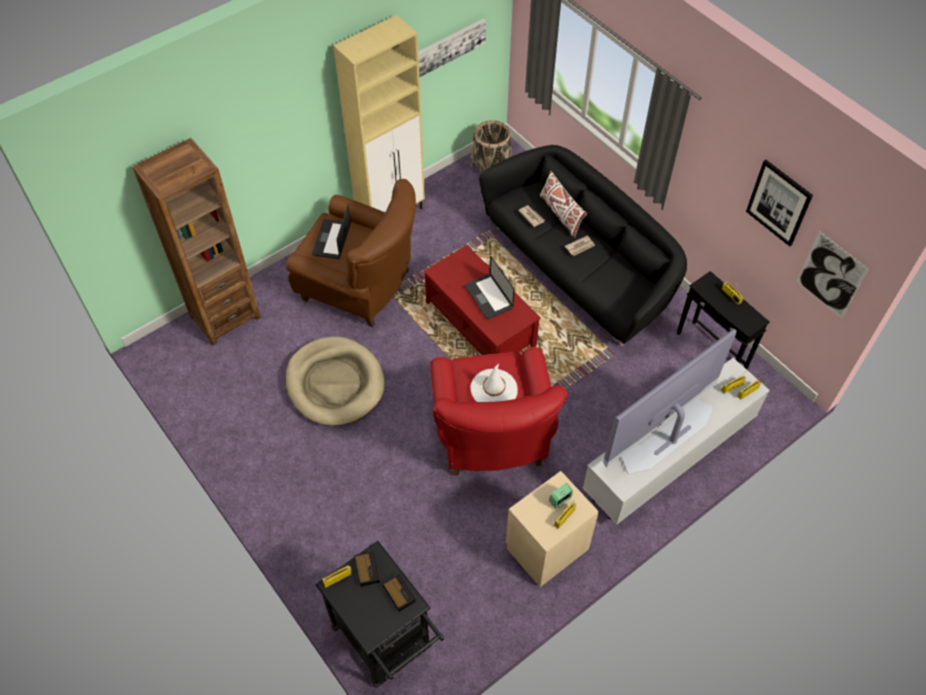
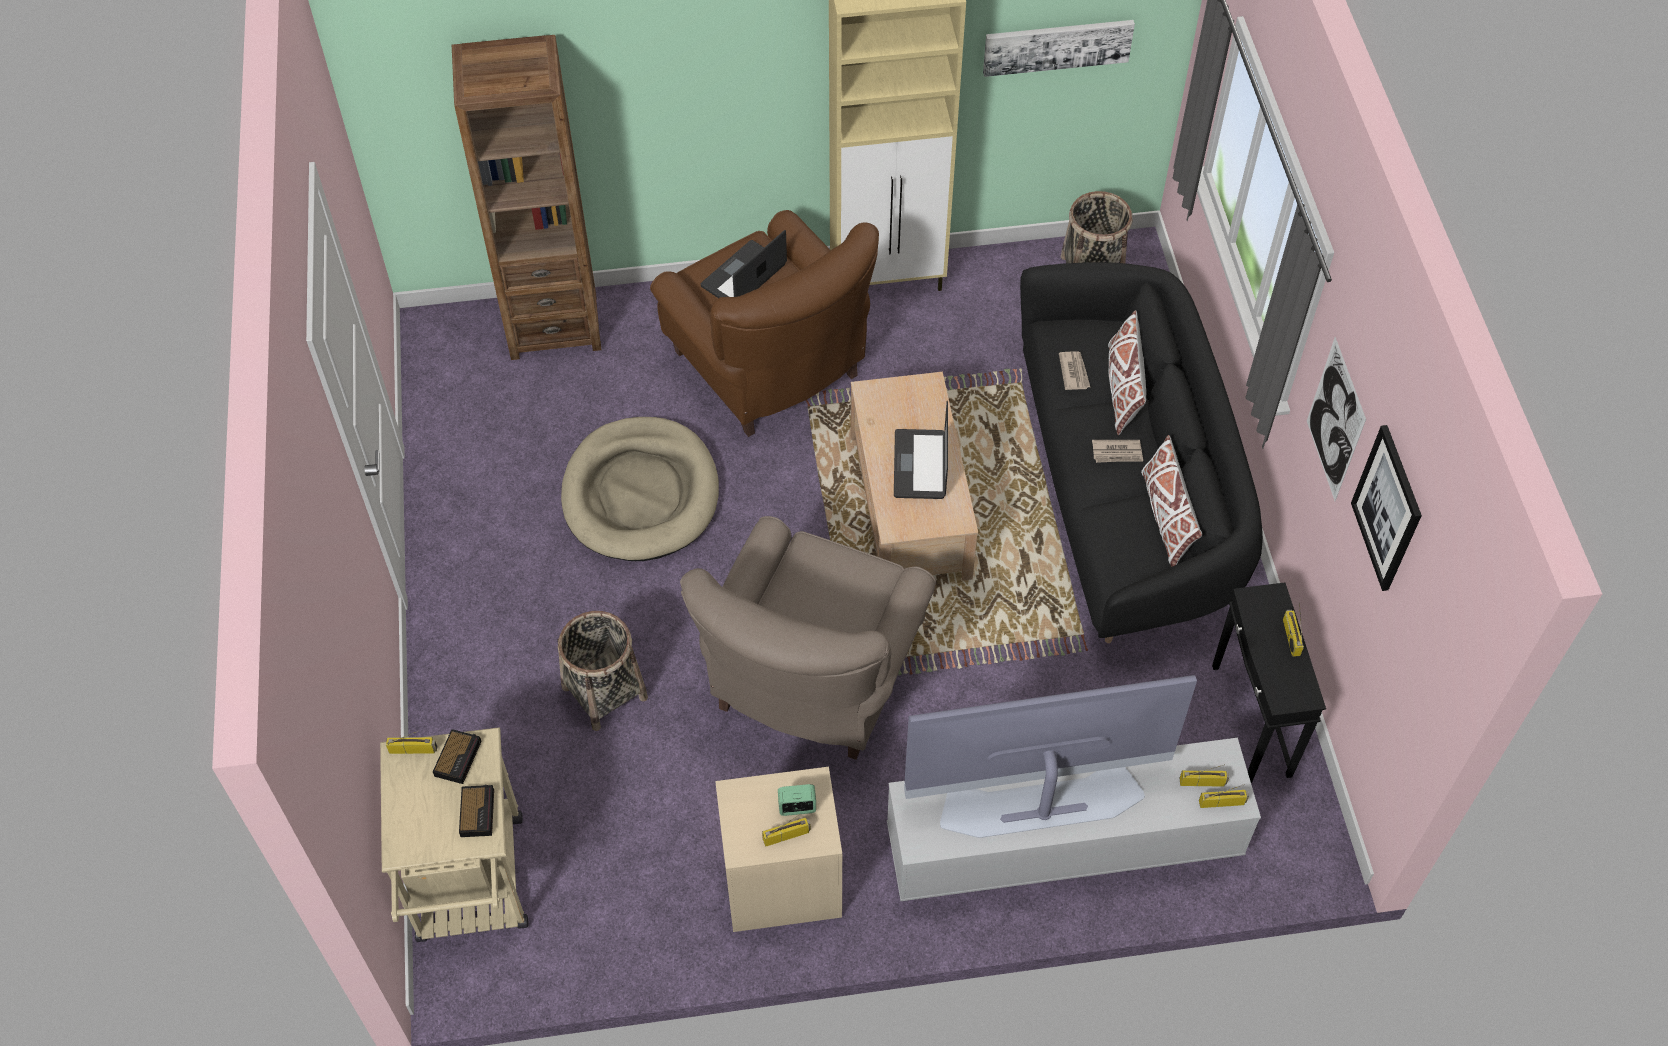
camera: 30 degrees right, 0 degrees up
(386, 643) = (471, 891): black cart -> beige cart
(387, 498) = (604, 692): none -> basket
(481, 324) = (911, 506): red coffee table -> beige coffee table
(492, 437) = (812, 681): red armchair -> beige armchair
(494, 389) = (827, 603): white hat -> none
(624, 267) = (1166, 517): none -> white pillow
(831, 275) = (1416, 668): picture -> picture (1335, 420)

